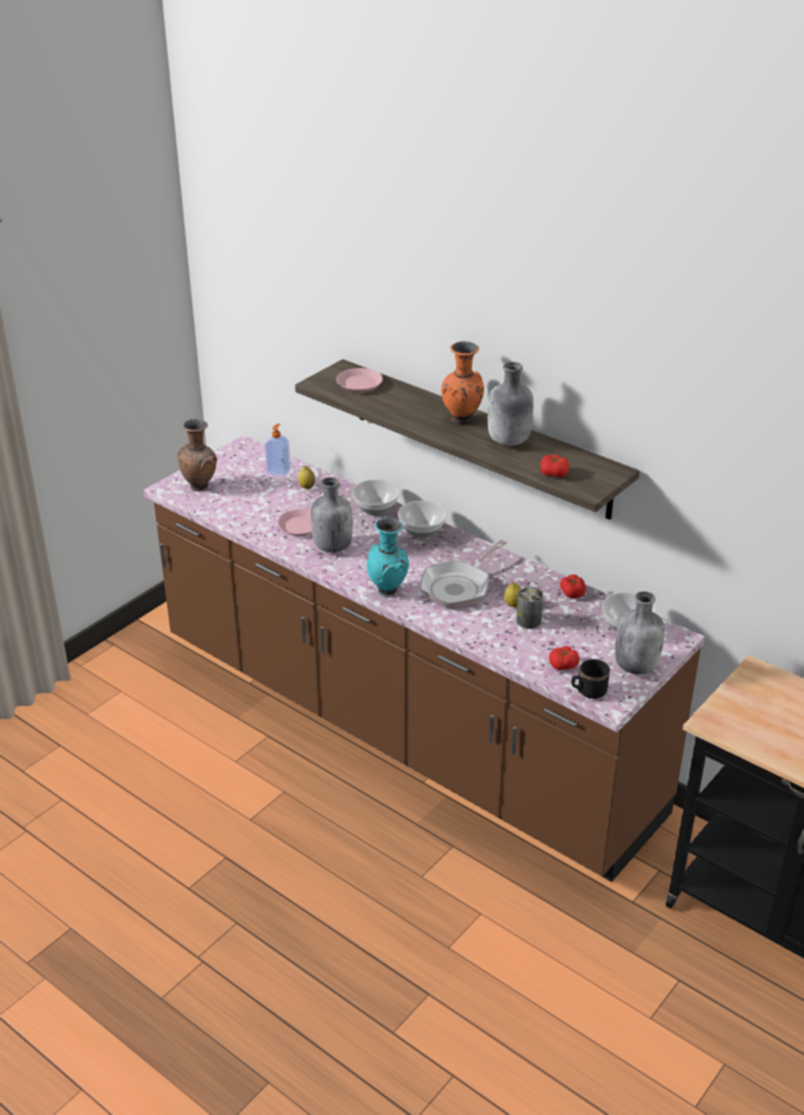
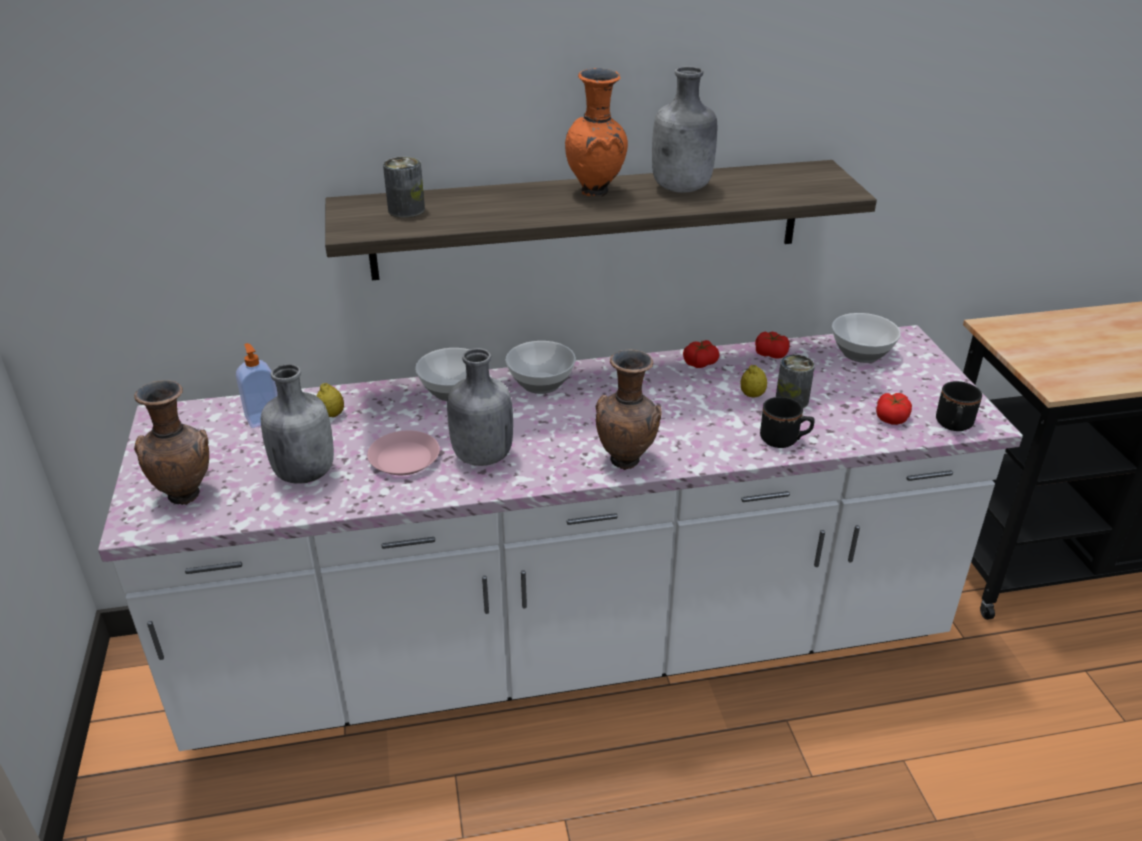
camera: 50 degrees left, 0 degrees up
(359, 384) = (406, 210): pink plate -> can
(388, 591) = (627, 460): turquoise vase -> brown vase
(402, 727) = (571, 648): brown counter -> white counter
(459, 587) = (678, 411): frying pan -> none
(481, 635) = (784, 440): none -> black mug
(554, 473) = (784, 193): tomato -> tomato (700, 362)
(636, 666) = (933, 379): grey bottle -> grey bottle (305, 472)

